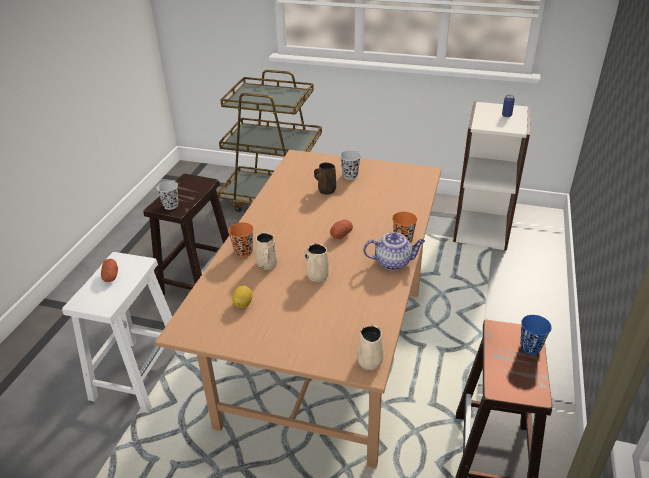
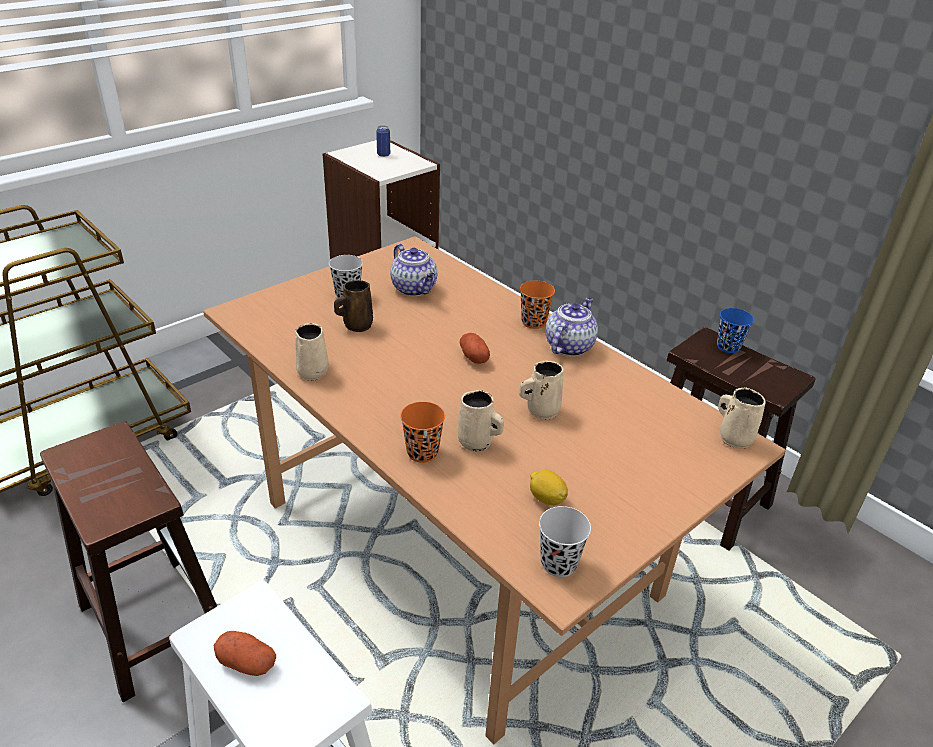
camera: 60 degrees left, 0 degrees up
(171, 205) = (124, 504): black cup -> black cup (558, 563)
(274, 196) = (313, 371): none -> beige mug
(383, 191) = (415, 289): none -> teapot

